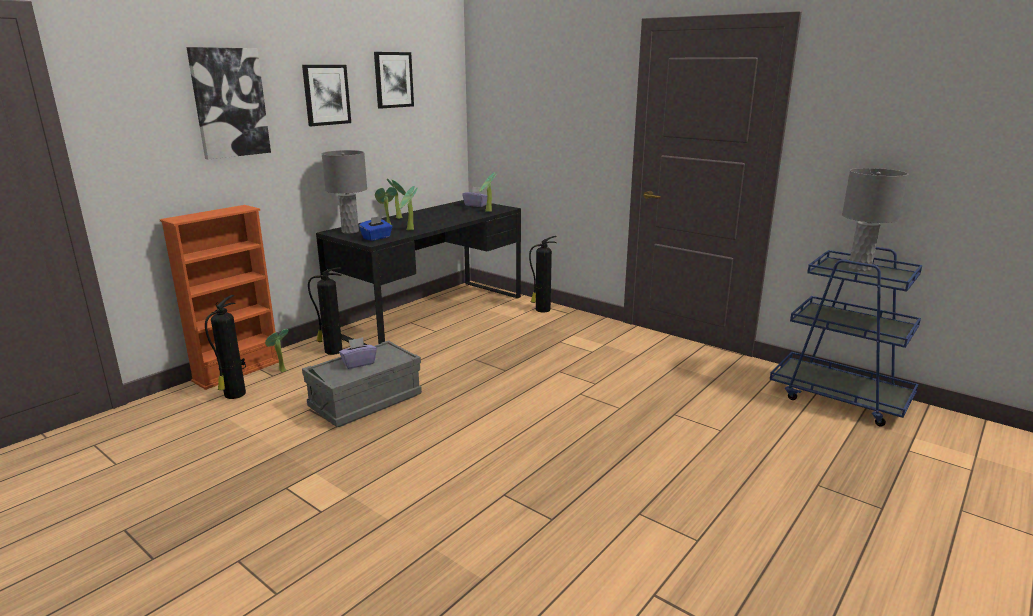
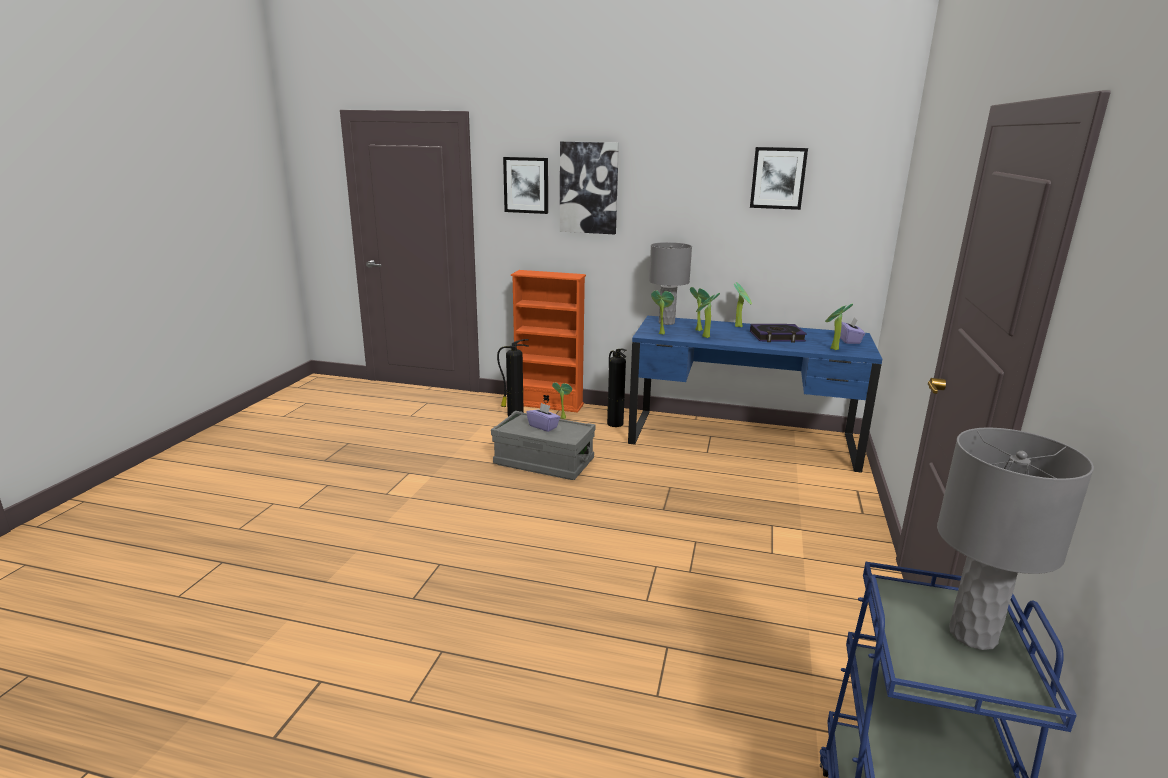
camera: 65 degrees right, 0 degrees up
(326, 95) = (686, 188): picture -> picture (526, 185)
(376, 238) = (660, 333): blue tissue box -> potted plant
(431, 314) = (742, 439): black desk -> blue desk
(441, 216) = (777, 337): none -> book
(542, 310) = (845, 494): fire extinguisher -> none

